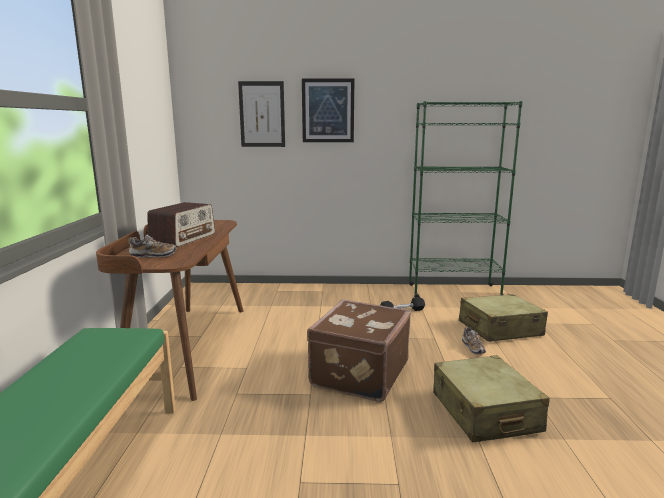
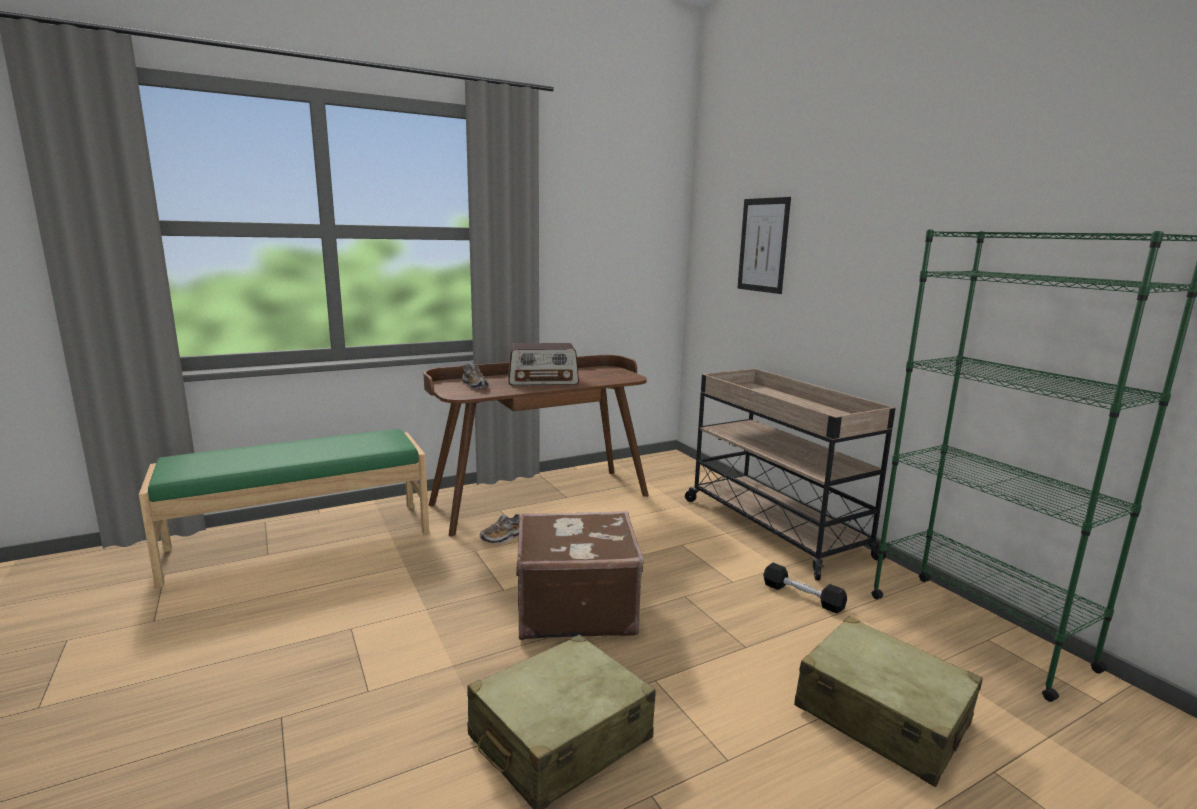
camera: 60 degrees right, 0 degrees up
(328, 110) = (839, 242): picture -> none
(328, 293) = (773, 526): none -> beige cart
(473, 348) = (759, 694): shoe -> shoe (502, 537)

